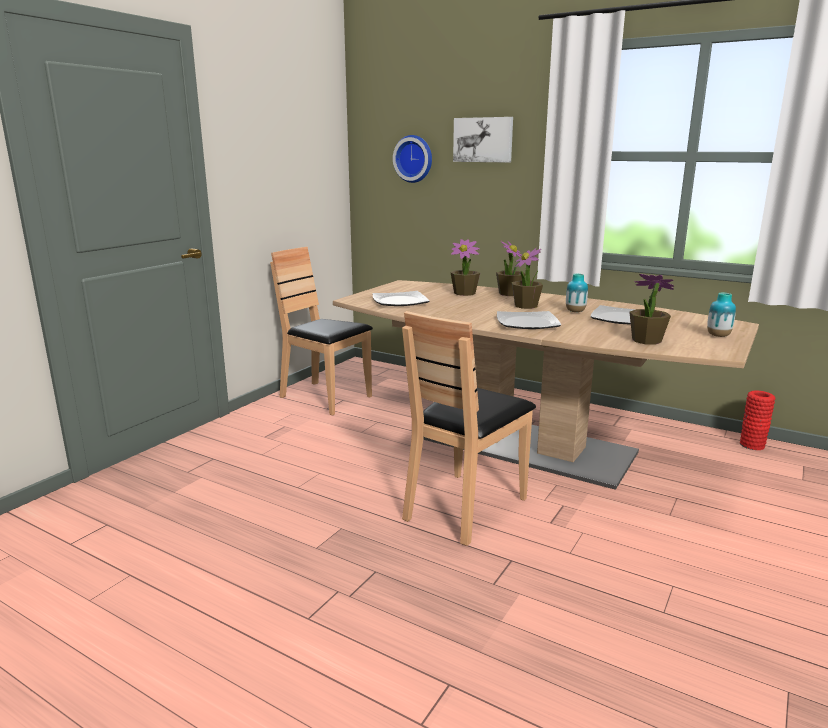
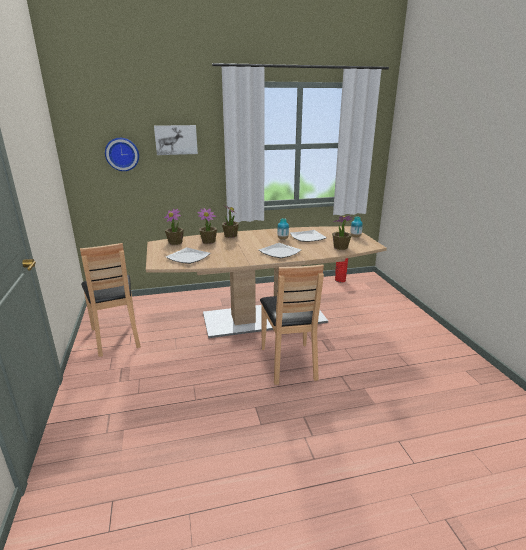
camera: 45 degrees left, 5 degrees up
(325, 398) = (116, 337): brown chair -> brown chair turned 105 degrees counterclockwise
(526, 306) = (255, 241): potted plant -> potted plant (175, 242)

